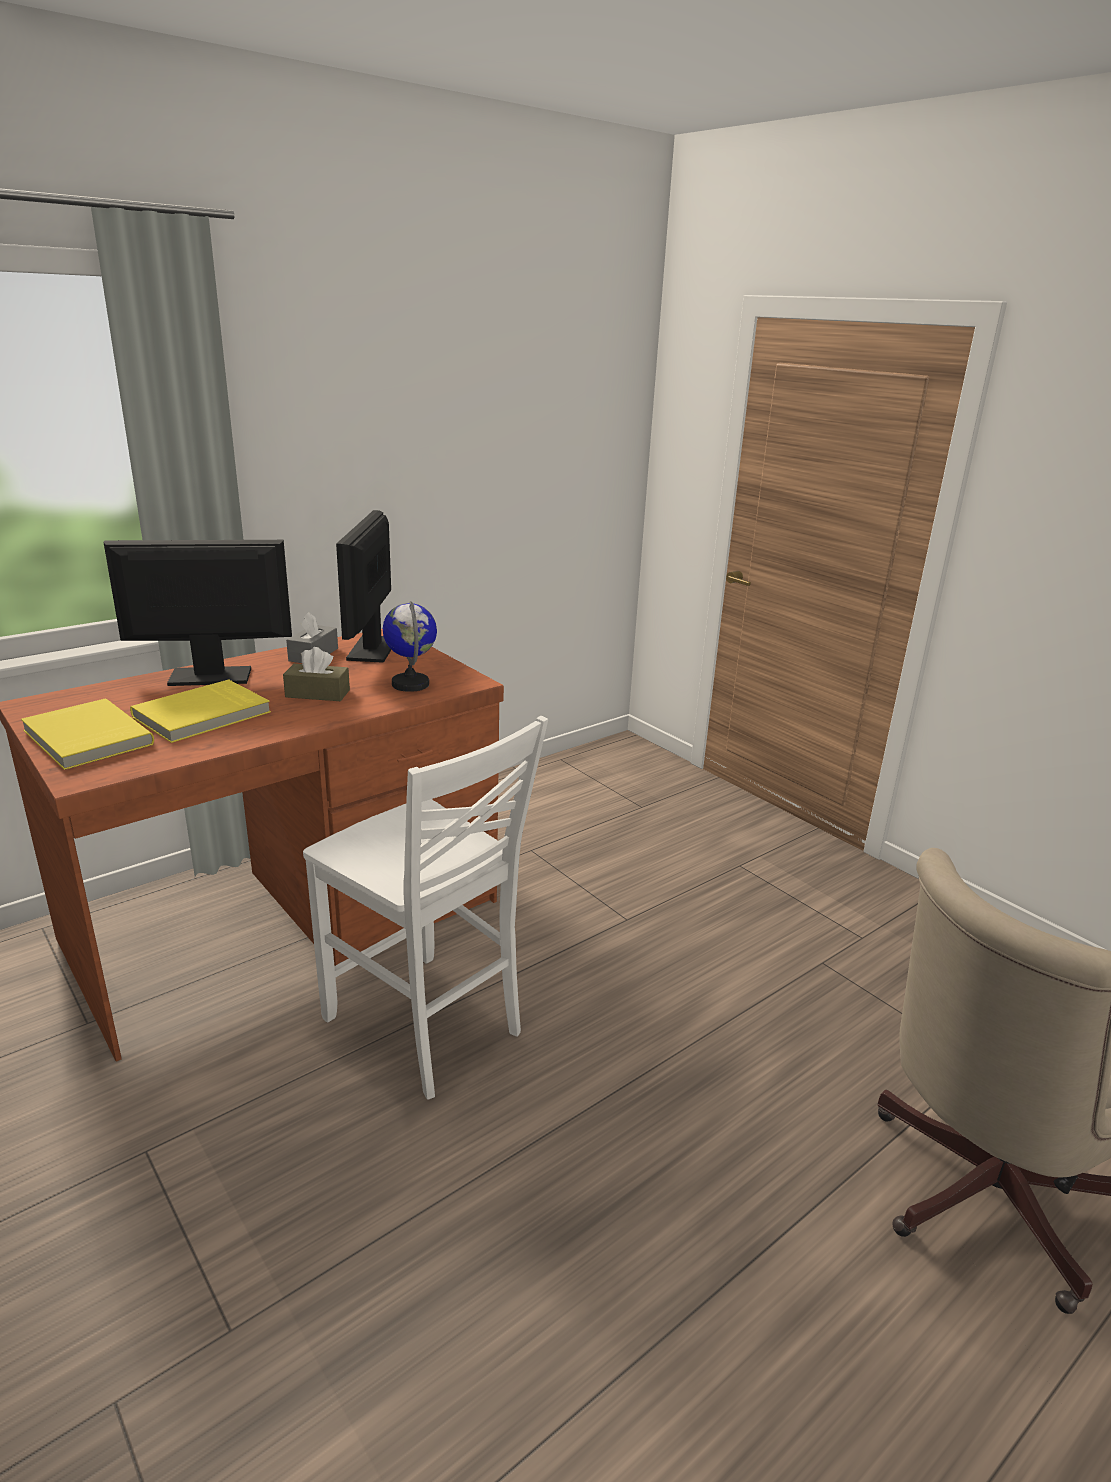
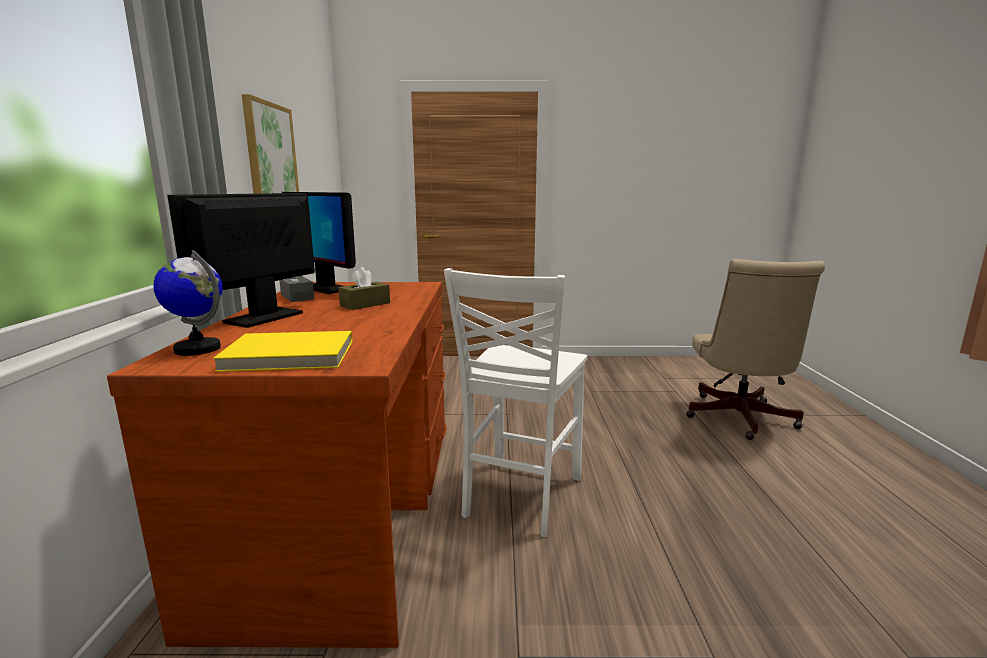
camera: 50 degrees left, 10 degrees down
(203, 715) = (331, 327): yellow book -> none
(411, 449) = (270, 155): none -> picture
(411, 684) = (400, 291): globe -> globe (198, 349)
(426, 1027) = (519, 497): white chair -> white chair turned 120 degrees clockwise

